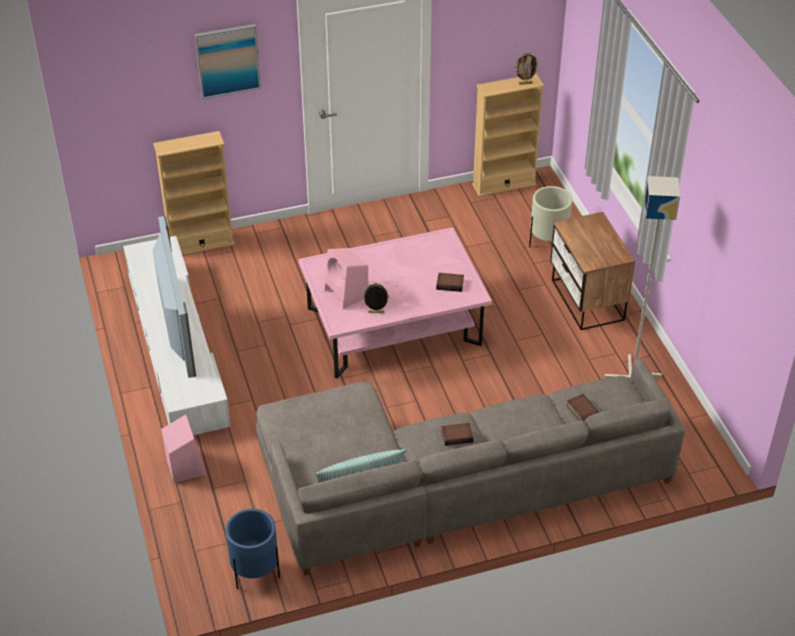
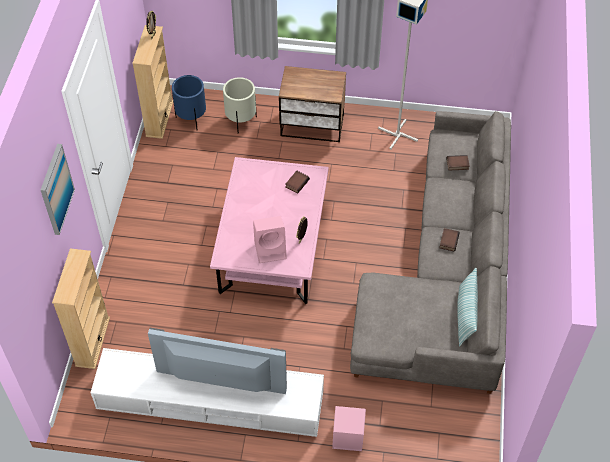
camera: 65 degrees left, 10 degrees up
(255, 573) = (475, 424): blue planter -> blue planter (191, 119)

